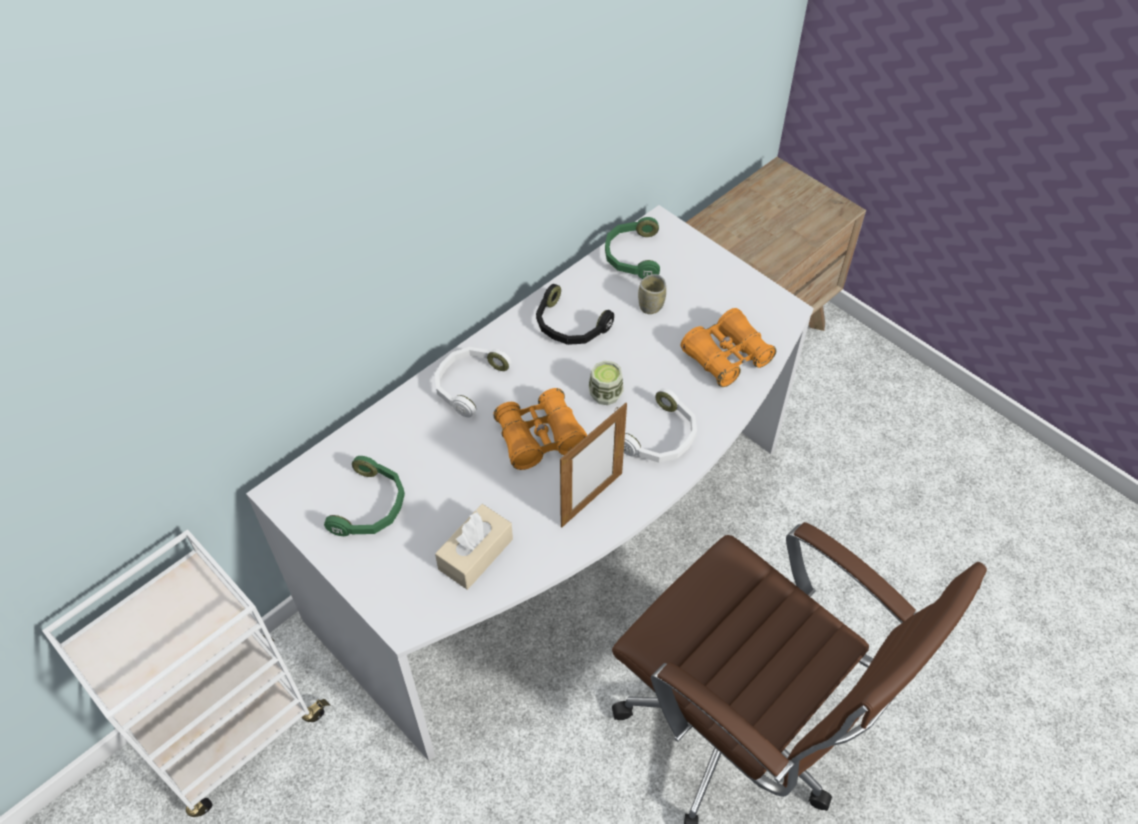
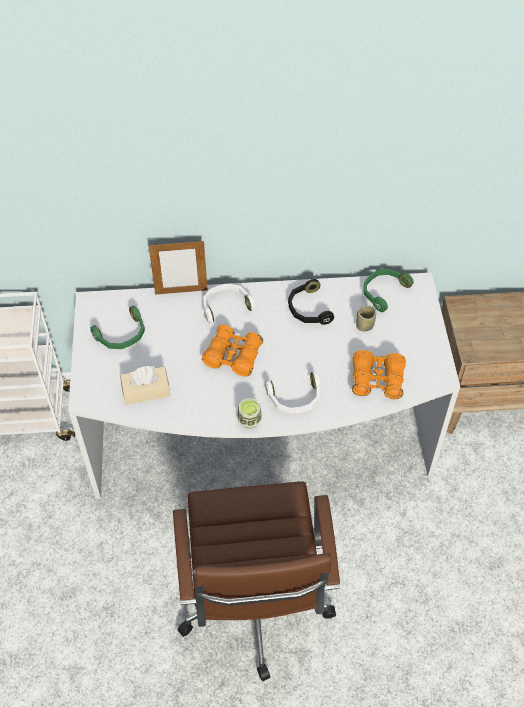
camera: 40 degrees right, 0 degrees up
(591, 499) = (227, 404): picture frame -> picture frame (181, 292)
(605, 394) = (289, 357): cup -> cup (249, 420)

